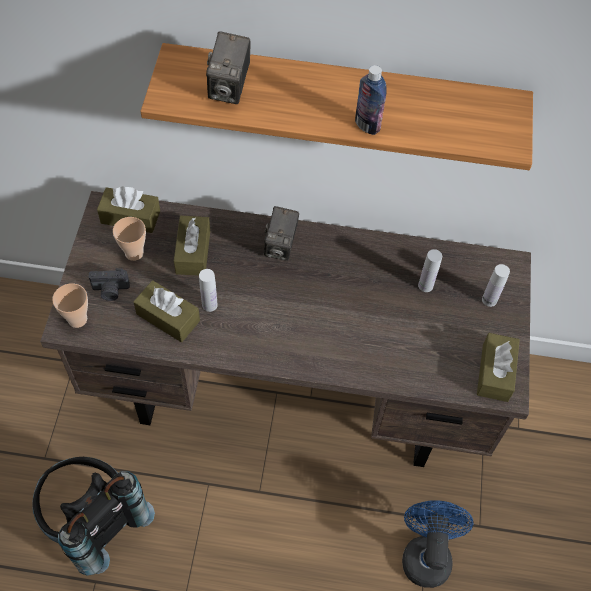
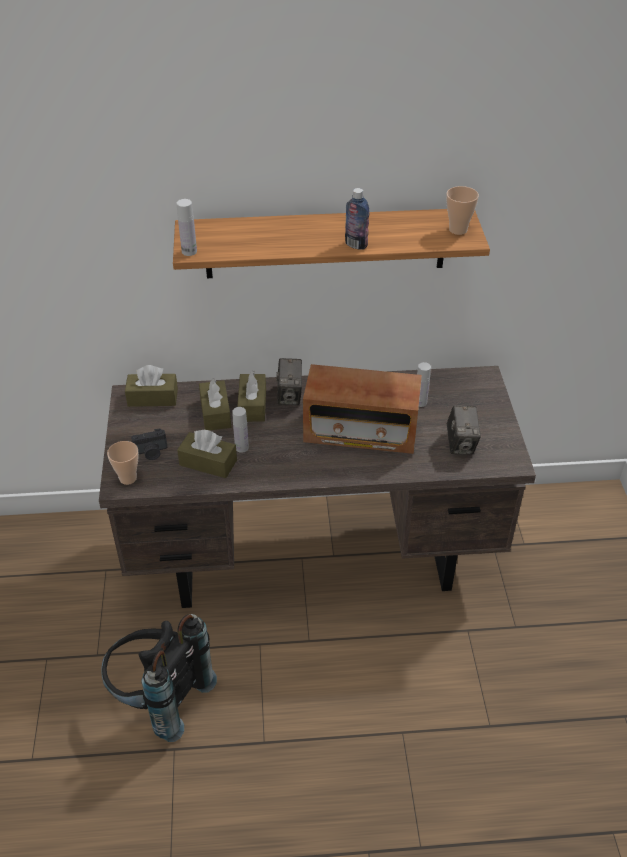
camera: 10 degrees left, 15 degrees down
(134, 253) = (164, 422): cup -> cup (458, 230)
(229, 88) = (239, 238): camera -> camera (461, 444)
(346, 312) = (360, 432): none -> radio
(426, 553) = (475, 658): blue fan -> none
(489, 300) = (476, 403): white bottle -> white bottle (189, 251)
(495, 372) = (498, 451): brown tissue box -> brown tissue box (252, 405)

